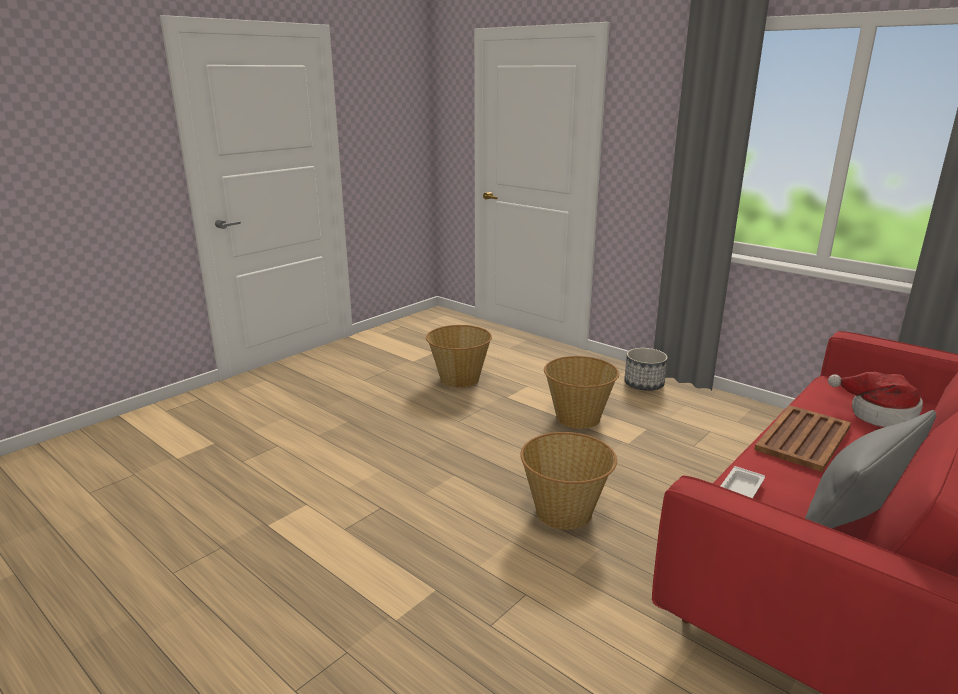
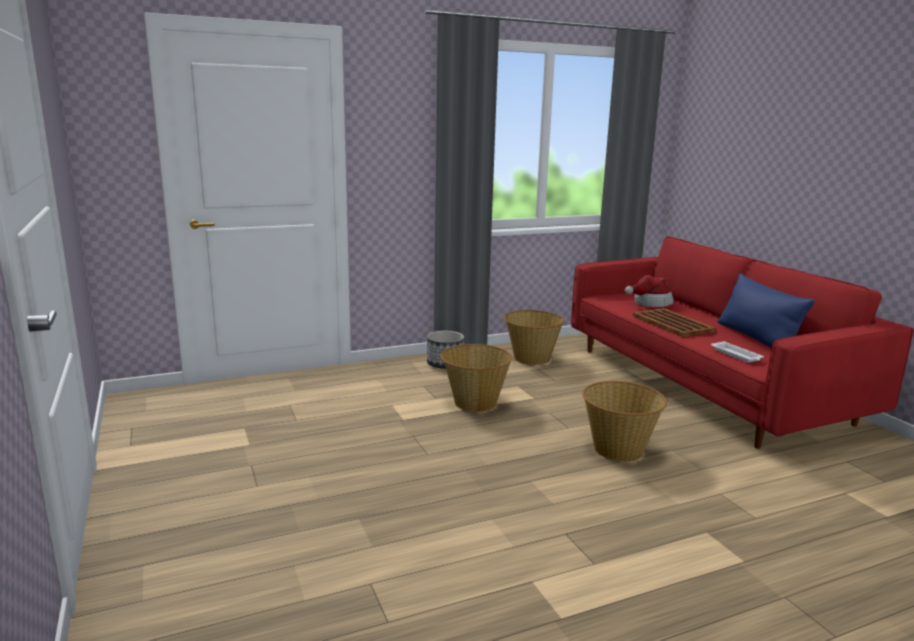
camera: 65 degrees left, 5 degrees down
(459, 379) = (333, 431): basket -> basket (531, 358)
(858, 510) = (756, 338): grey pillow -> blue pillow

